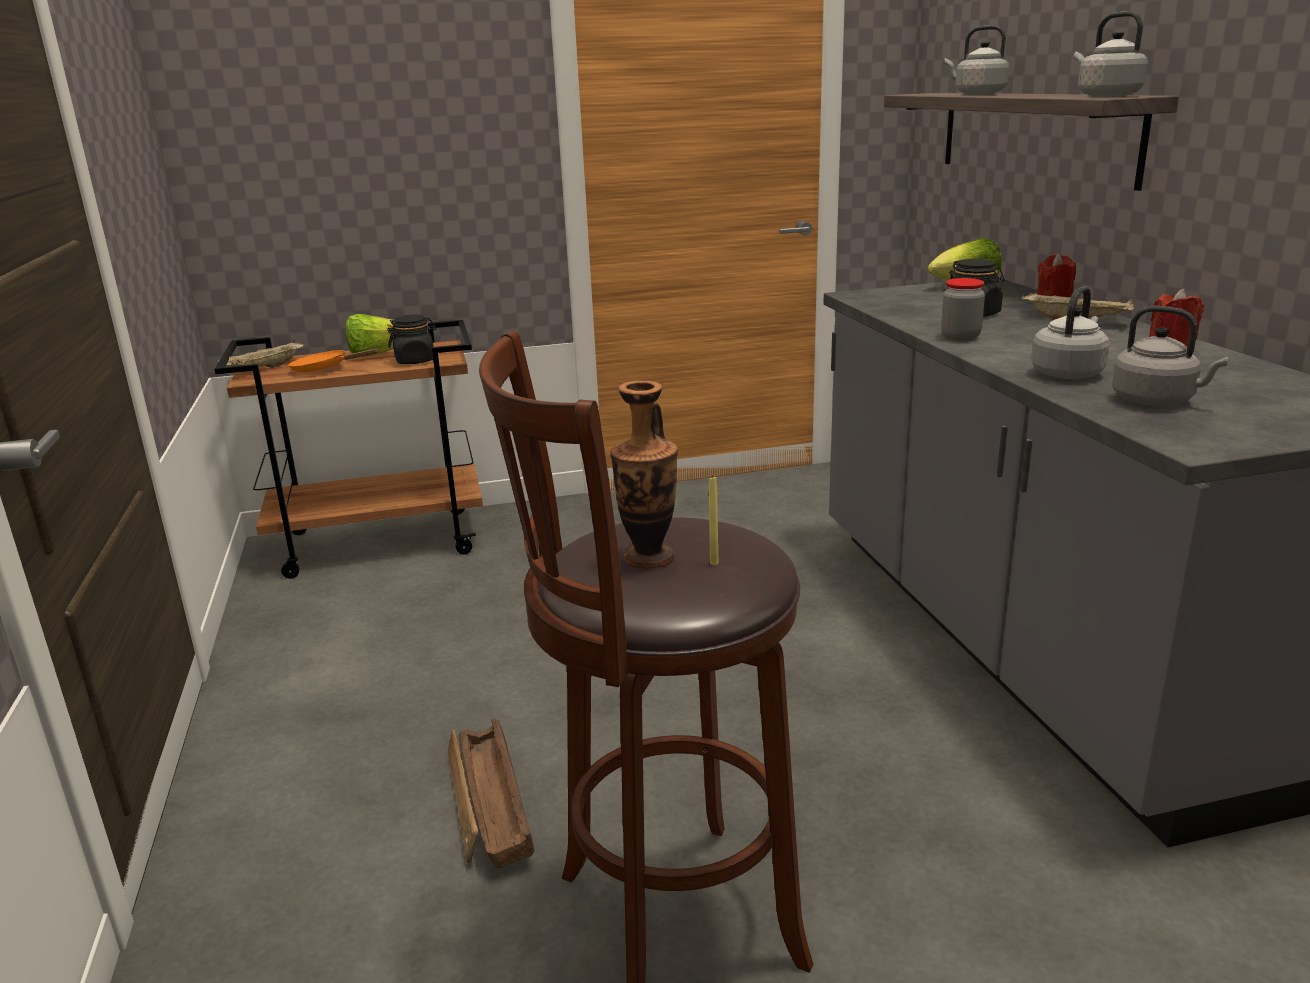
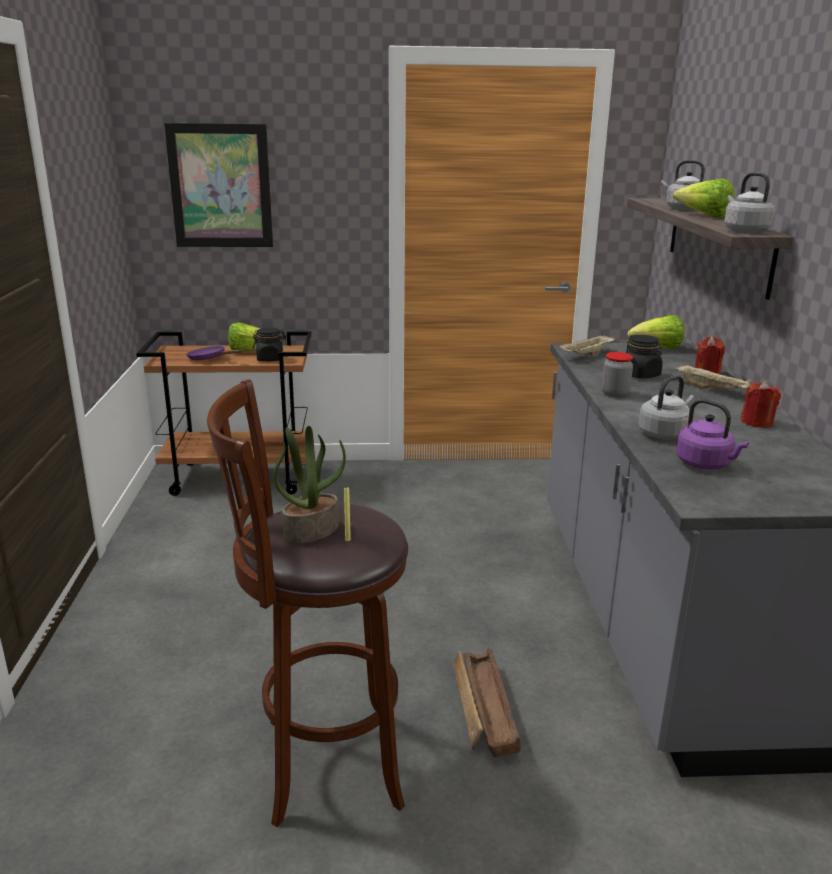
camera: 10 degrees right, 0 degrees up
(265, 368) = (173, 354): beige tray -> beige tray (586, 355)
(311, 113) = (220, 186): none -> picture
(325, 369) = (210, 359): orange frying pan -> purple frying pan
(489, 806) = (243, 669): crate -> crate (484, 710)
(648, 558) = (311, 530): vase -> potted plant
(1022, 95) = (704, 216): none -> lettuce
(1157, 401) = (706, 464): grey kettle -> purple kettle

